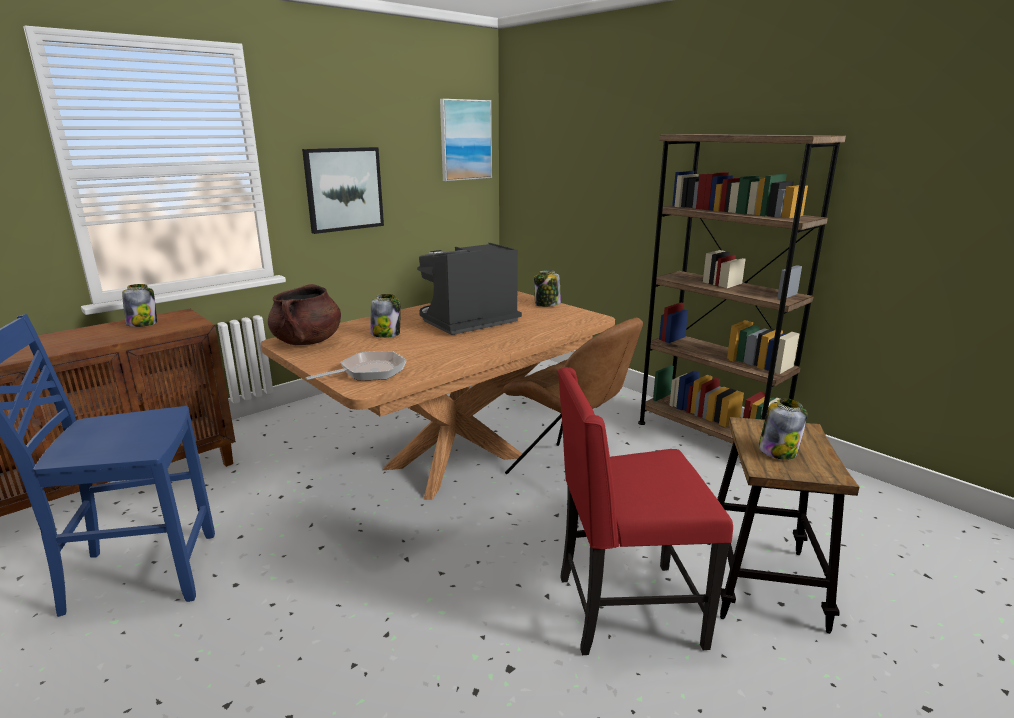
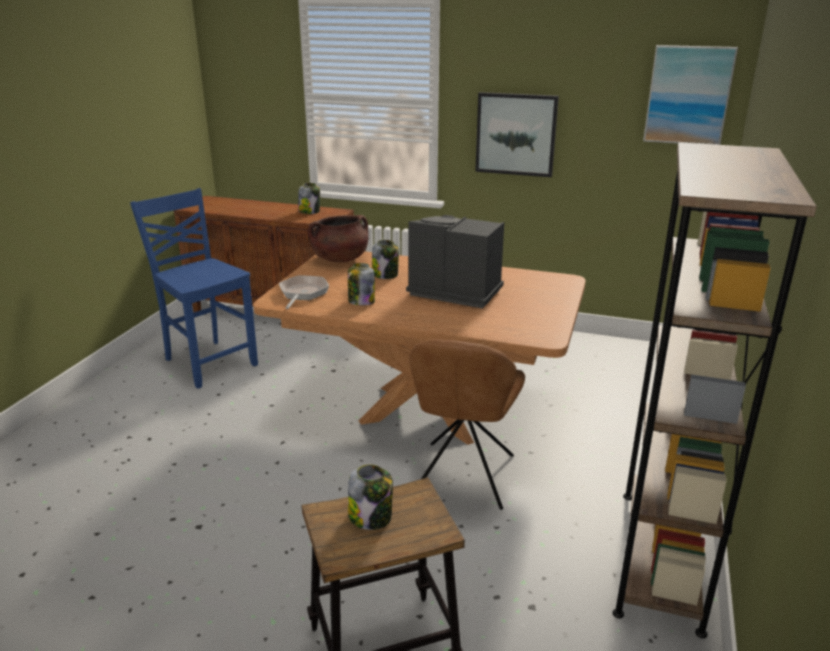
camera: 60 degrees right, 5 degrees up
(368, 372) = (302, 293): frying pan -> frying pan turned 105 degrees counterclockwise
(547, 305) = (556, 308): jar -> jar (361, 301)
(625, 610) = (289, 566): red chair -> none

